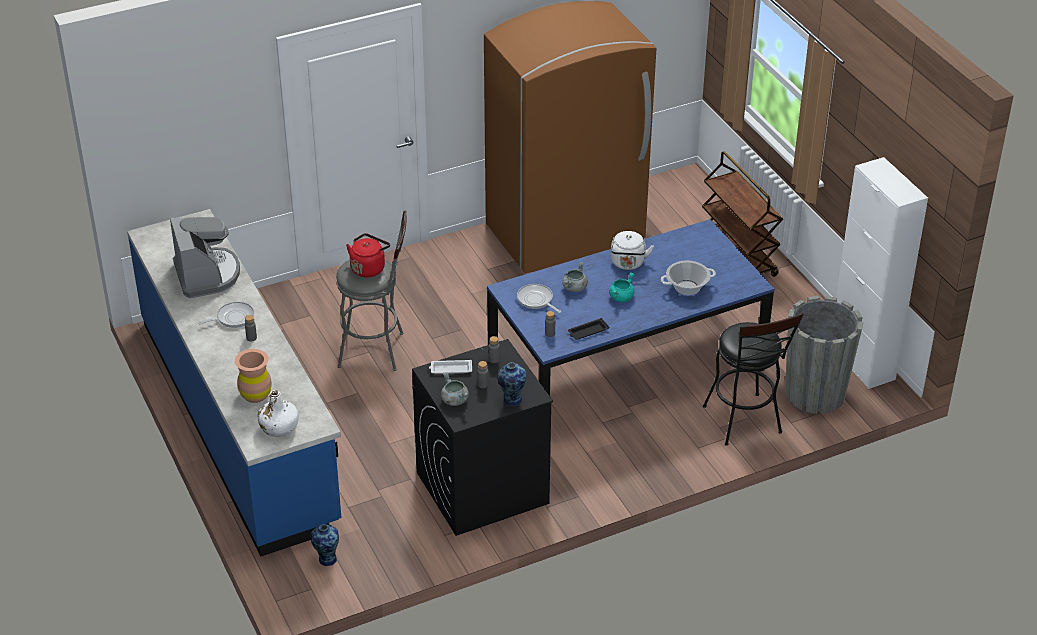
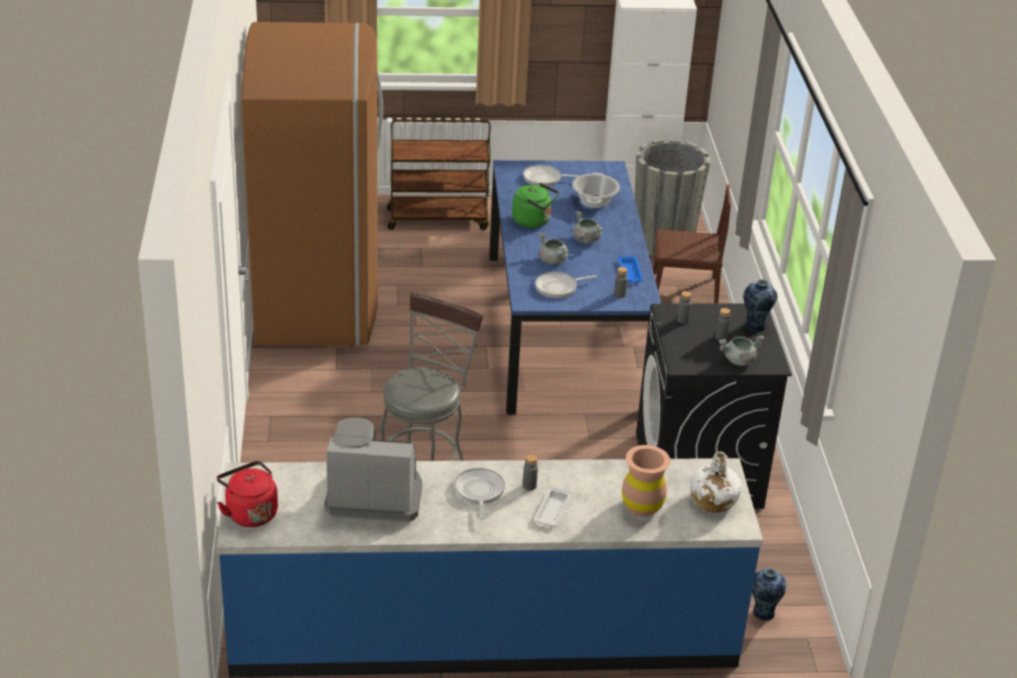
camera: 70 degrees left, 5 degrees down
(369, 268) = (419, 381): red kettle -> red kettle (249, 512)
(450, 369) = (685, 351): white tray -> white tray (552, 511)
(587, 332) = (630, 272): black tray -> blue tray
(621, 297) = (586, 239): turquoise cooking pot -> grey cooking pot
(628, 264) = (534, 221): white kettle -> green kettle
(702, 252) = (544, 179): none -> frying pan
(745, 424) = (684, 289): black stool -> brown chair

